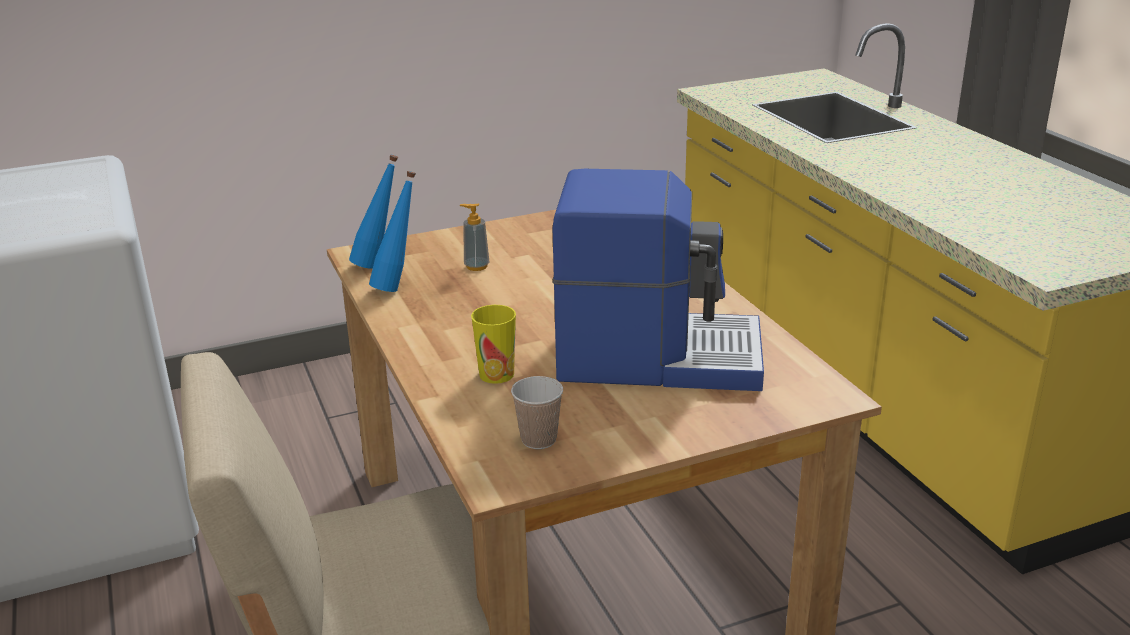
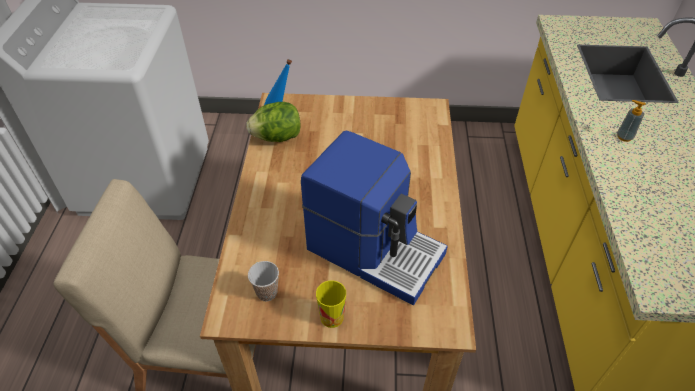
camera: 25 degrees right, 20 degrees up
(398, 286) = (277, 137): blue bottle -> lettuce
(476, 266) = (328, 134): soap dispenser -> soap dispenser (624, 137)
(496, 374) = (280, 230): cup -> cup (332, 317)

